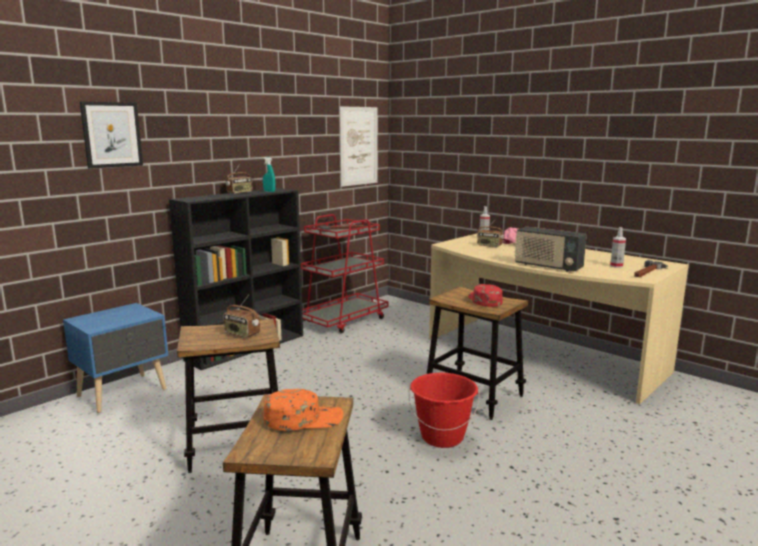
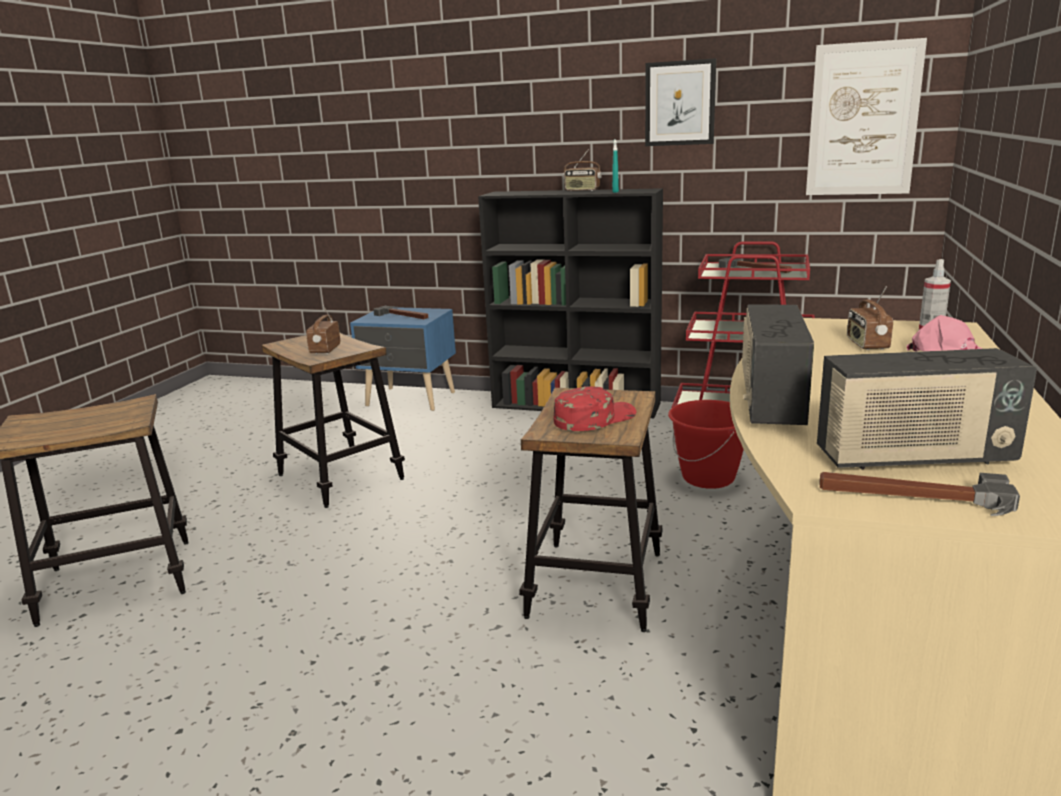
camera: 65 degrees right, 5 degrees up
(112, 134) = (435, 111): picture -> picture (680, 103)
(118, 316) = (404, 316): none -> hammer
(303, 418) = (96, 419): orange cap -> none
(442, 437) = (438, 589): red bucket -> red bucket (708, 477)
(616, 266) = (913, 458): spray bottle -> radio

